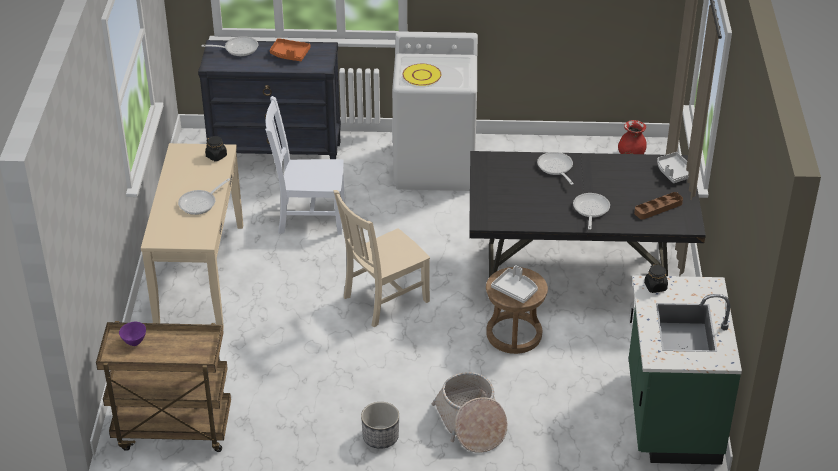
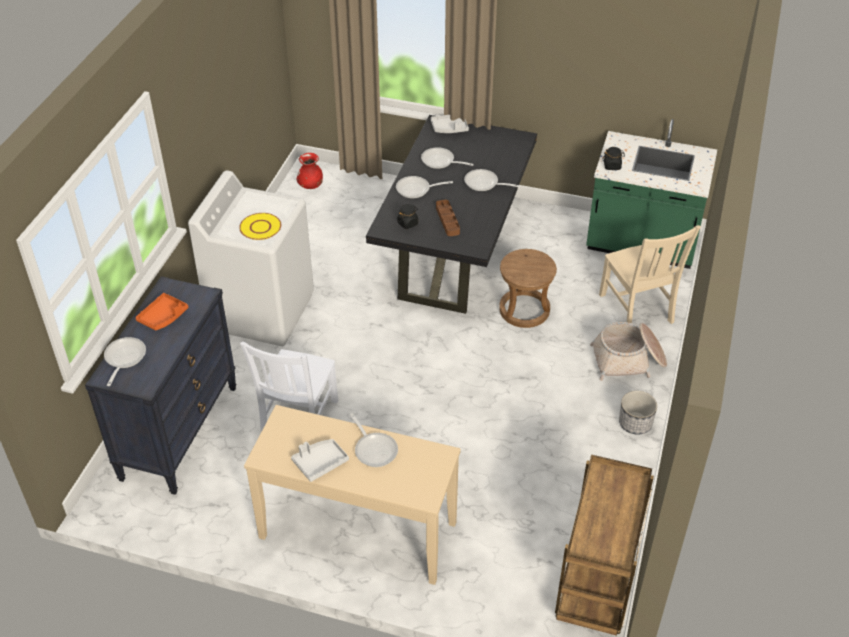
camera: 75 degrees left, 5 degrees up
(134, 342) = (593, 538): purple bowl -> none
(216, 156) = (291, 424): black jar -> black jar (407, 223)
(383, 300) = (450, 387): beige chair -> beige chair (637, 310)
(515, 290) = (533, 268): grey tray -> grey tray (320, 463)
(611, 176) = (440, 161): none -> frying pan
(658, 208) = (494, 148): brown tray -> brown tray (447, 220)

